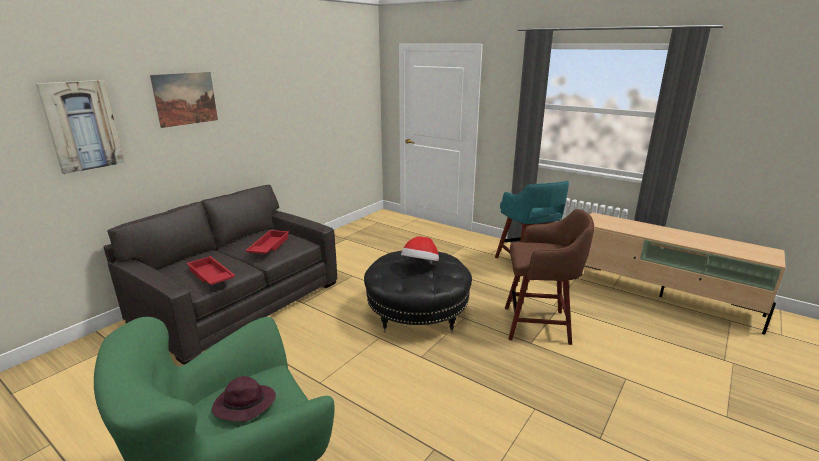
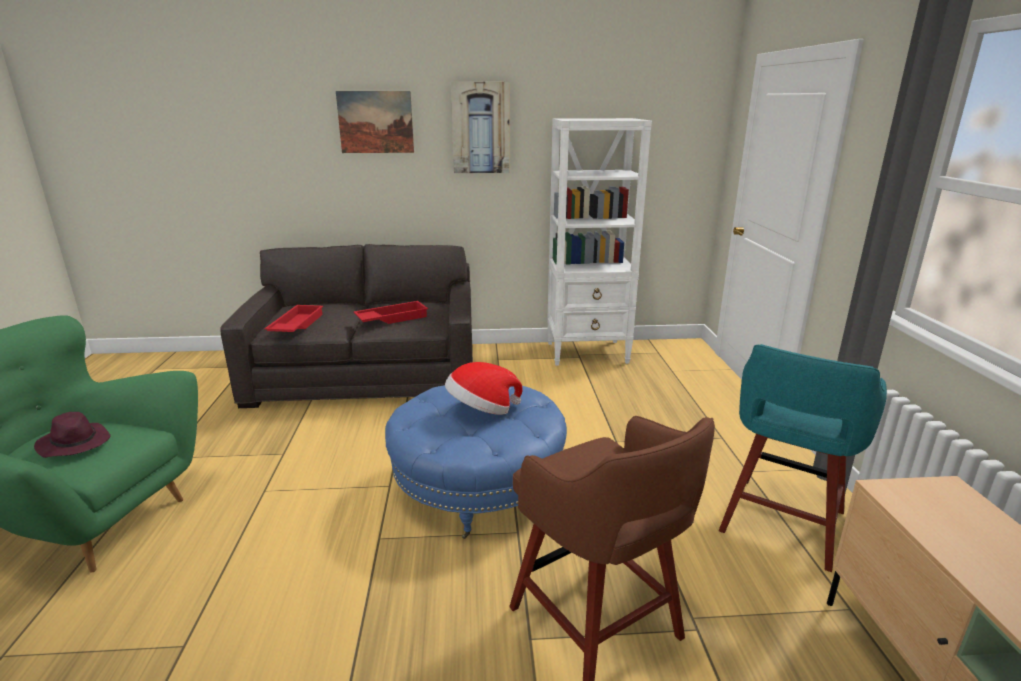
camera: 50 degrees right, 0 degrees up
(82, 126) = (262, 140): picture -> picture (480, 128)
(346, 235) = (588, 353): none -> white bookcase
(417, 313) = (478, 487): black ottoman -> blue ottoman

